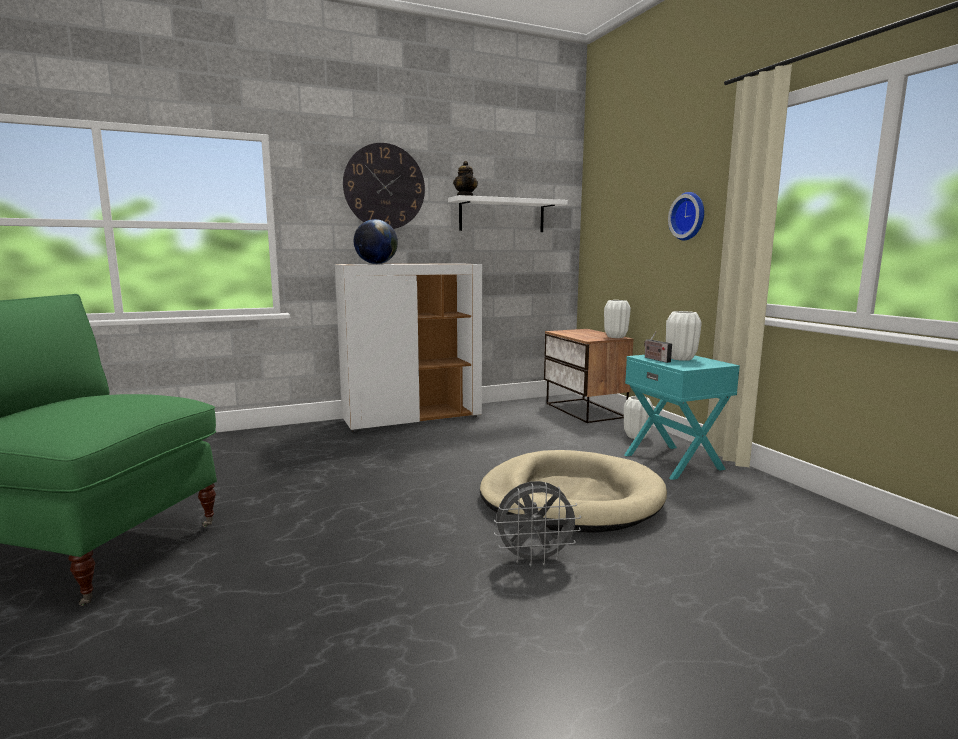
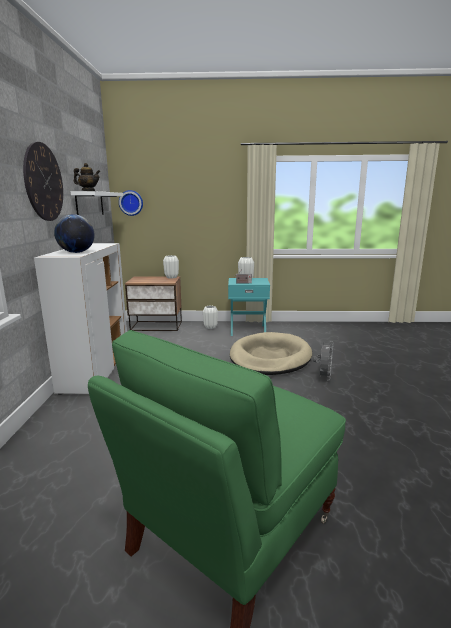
camera: 65 degrees left, 5 degrees up
(689, 216) = (214, 207): wall clock -> wall clock (131, 203)

